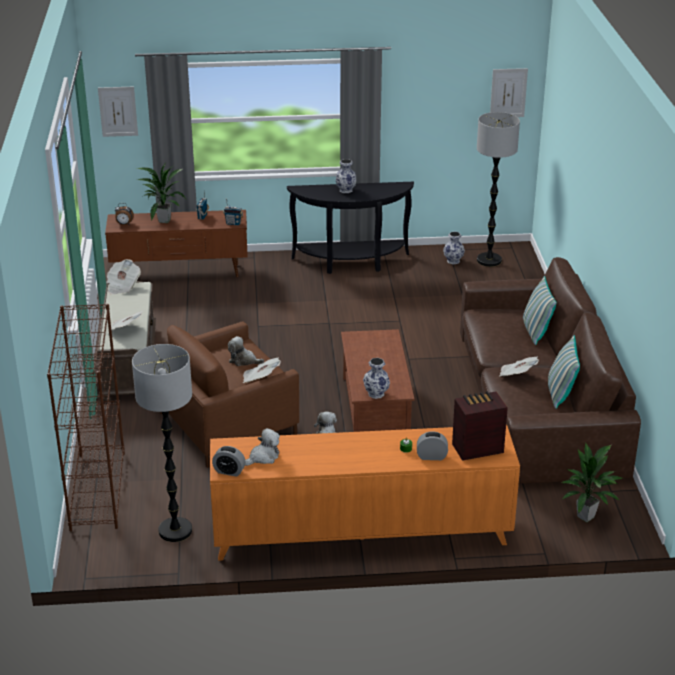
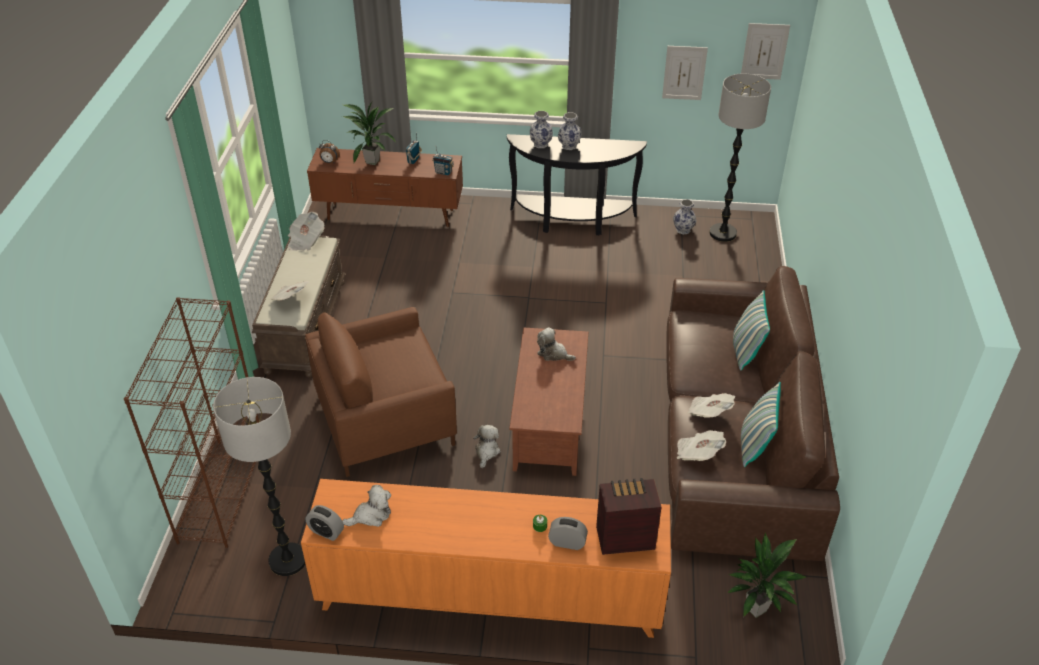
camera: 10 degrees right, 10 degrees up
(118, 111) = (327, 39): picture -> picture (684, 73)
(243, 360) = (402, 358): plush toy -> plush toy (553, 353)
(260, 379) = (413, 386): newspaper -> newspaper (698, 453)
(376, 393) = (540, 420): vase -> vase (541, 144)

